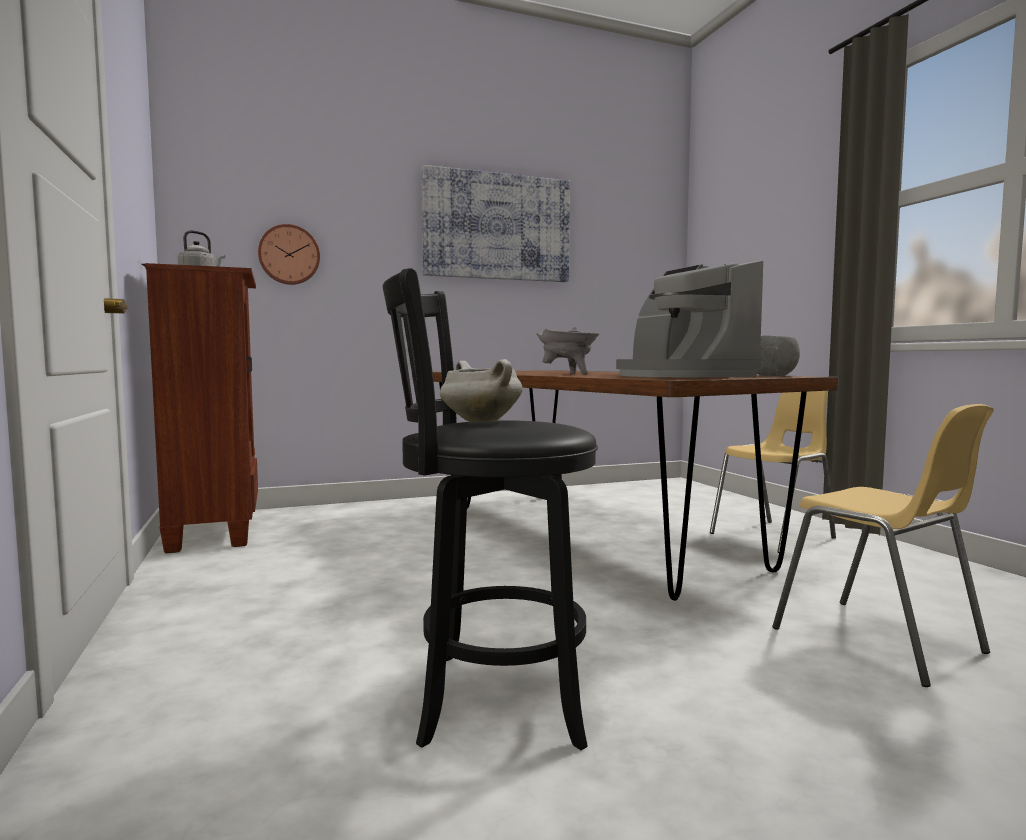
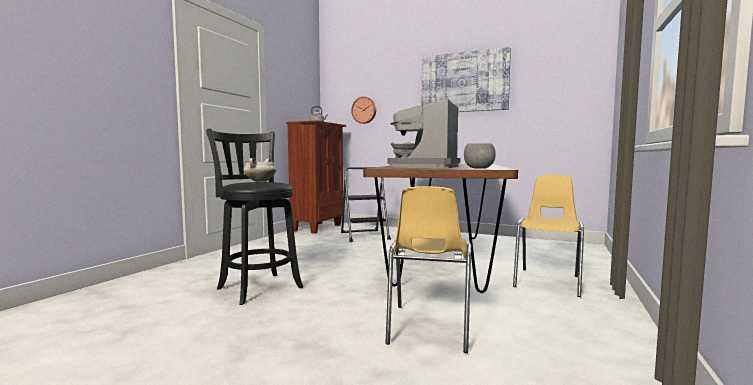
camera: 45 degrees right, 0 degrees up
(364, 528) = (364, 235): none -> black step ladder
(774, 536) = (548, 281): yellow chair -> yellow chair turned 75 degrees counterclockwise

